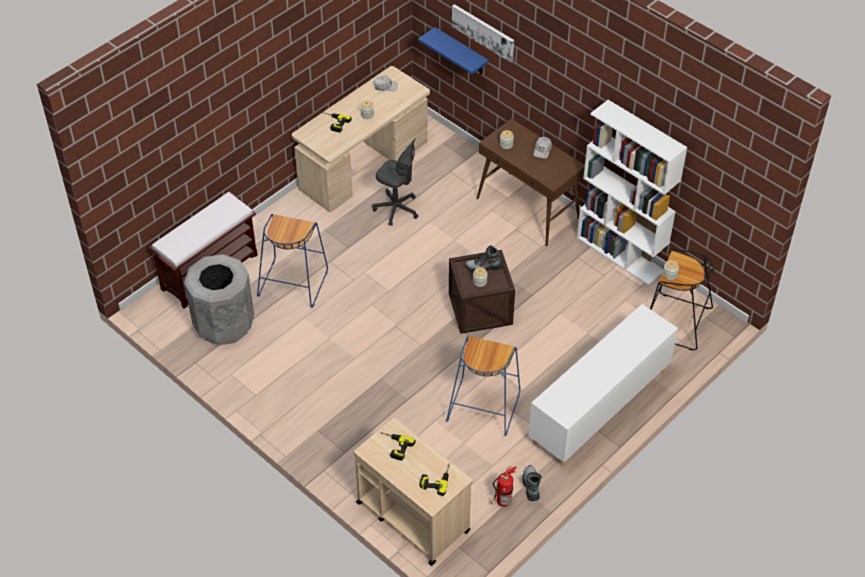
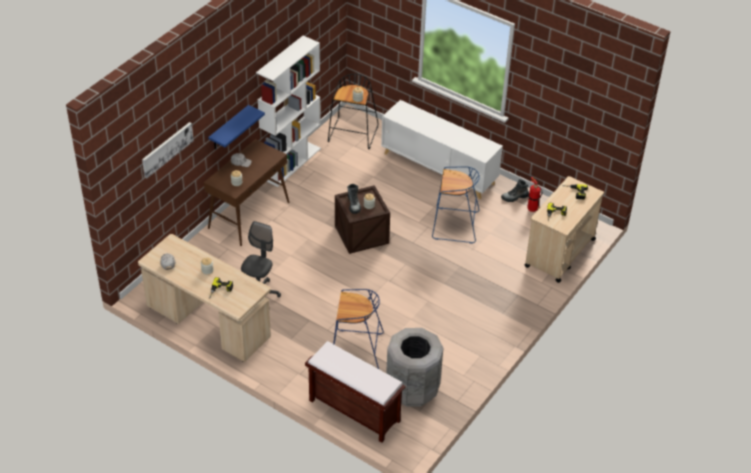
camera: 100 degrees left, 5 degrees down
(461, 52) = (153, 191): blue shelf -> blue shelf (229, 128)

